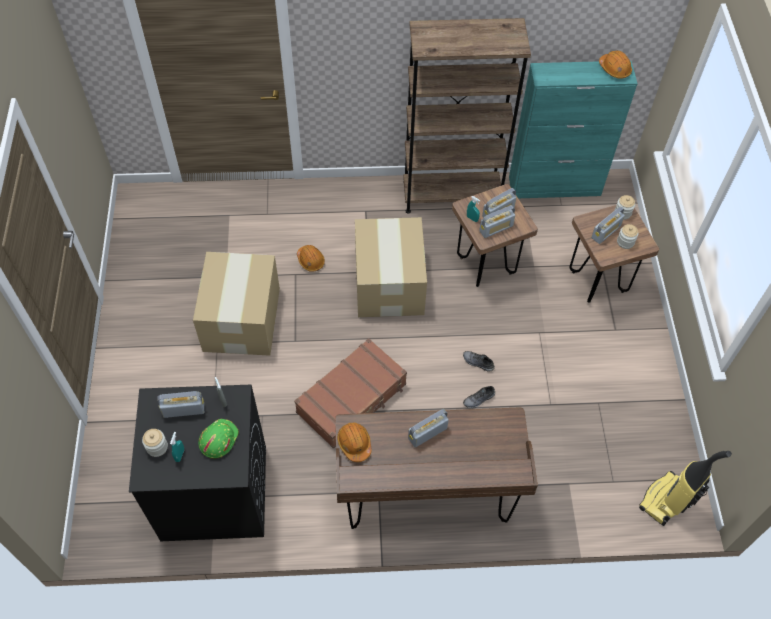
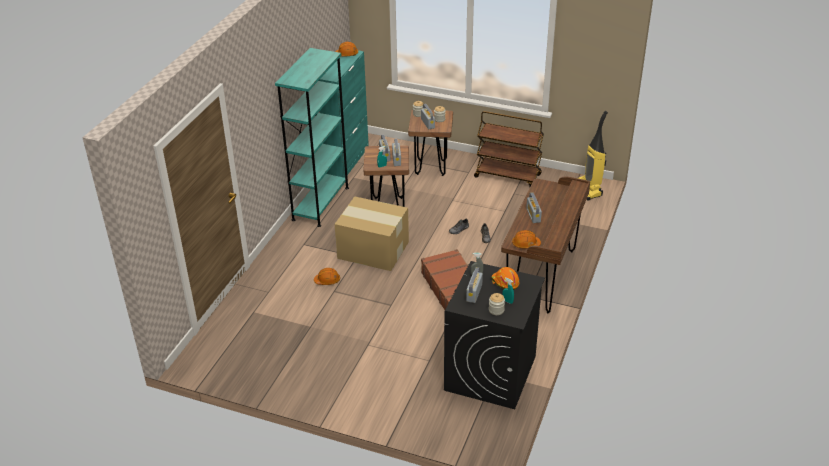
camera: 65 degrees left, 20 degrees down
(218, 439) = (505, 282): green hard hat -> orange hard hat
(241, 320) = (355, 327): cardboard box -> none
(451, 195) = (320, 203): brown bookcase -> turquoise bookcase
(637, 382) = (508, 176): none -> brown cart

